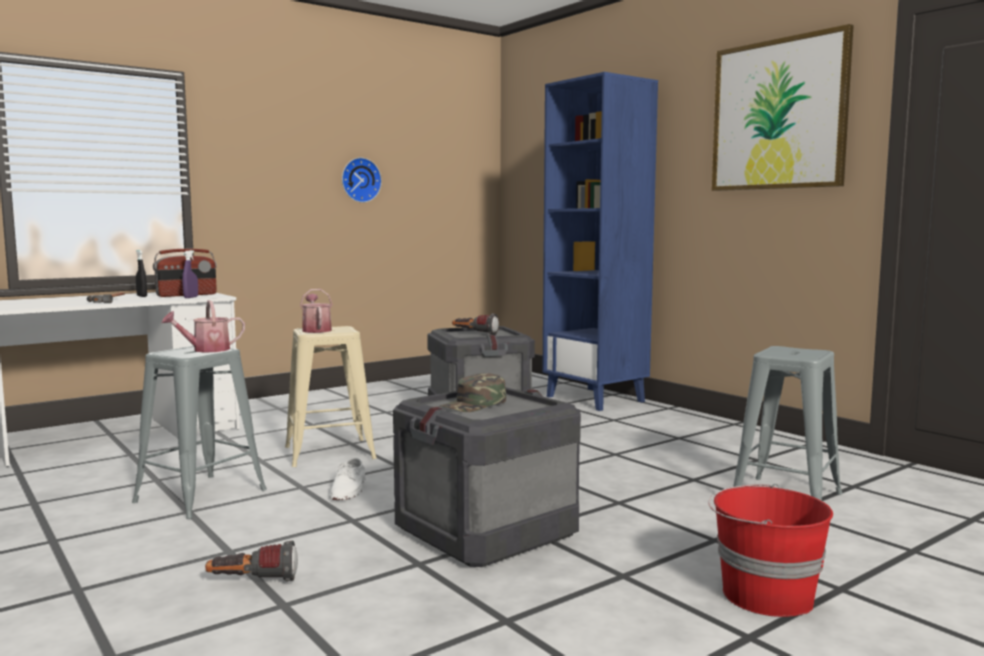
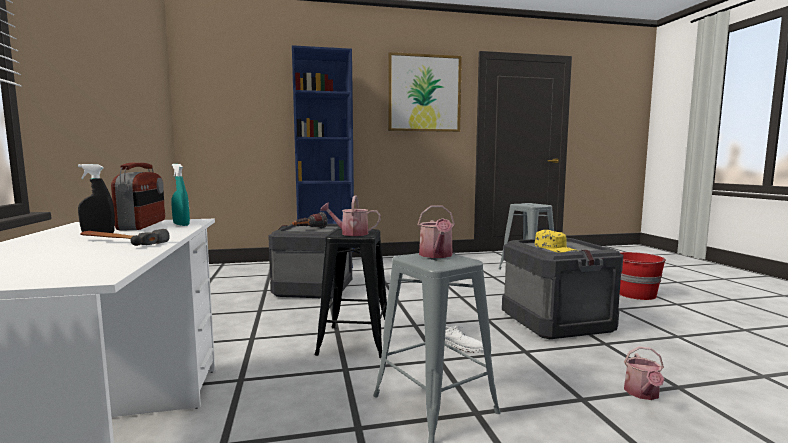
camera: 65 degrees left, 0 degrees up
(191, 297) = (181, 225): purple spray bottle -> turquoise spray bottle
(253, 582) = (642, 394): flashlight -> watering can
(329, 453) = (355, 341): beige stool -> black stool
(360, 180) = (121, 97): wall clock -> none
(474, 404) = (555, 248): green cap -> yellow cap

